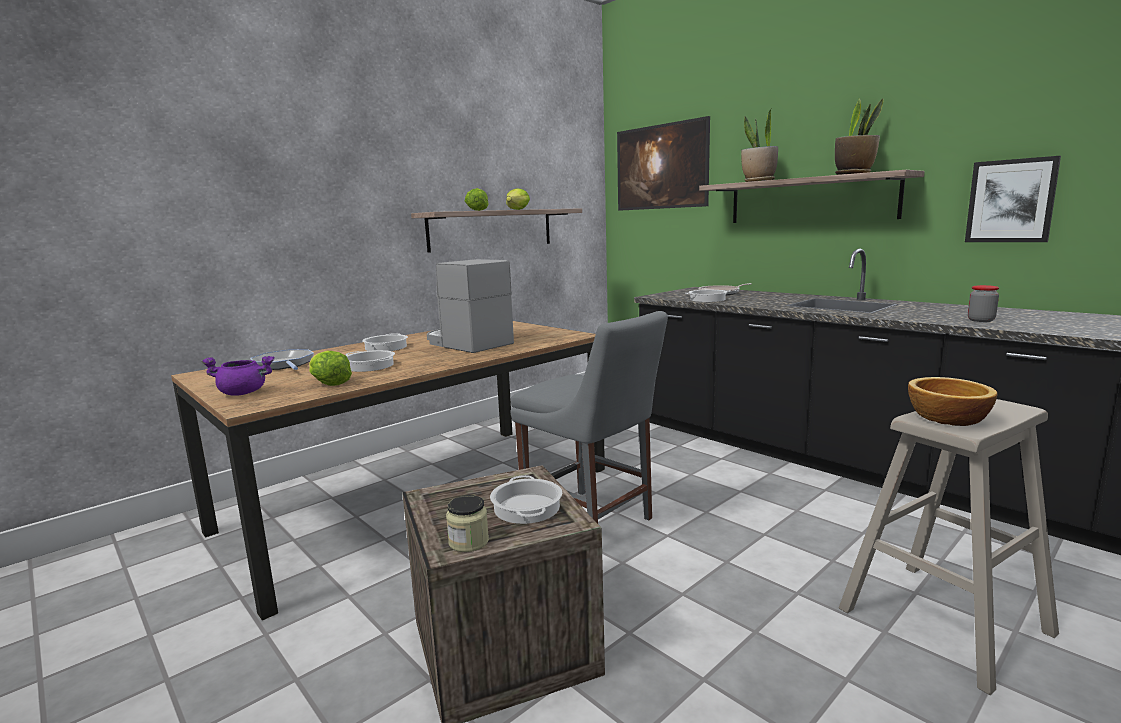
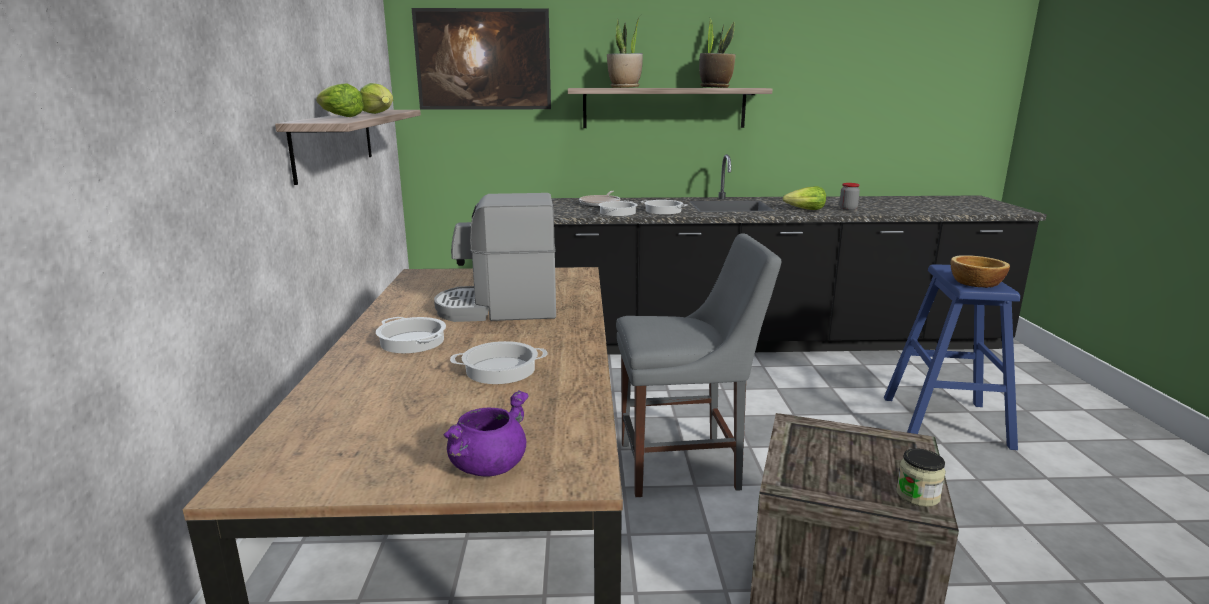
camera: 50 degrees left, 5 degrees up
(284, 365) = (357, 411): frying pan -> none
(329, 383) = (545, 406): lettuce -> lettuce (805, 210)
(526, 507) = (867, 449): cooking pot -> cooking pot (662, 211)
(944, 621) = (945, 422): beige stool -> blue stool
(1011, 201) = (819, 116): picture -> none

